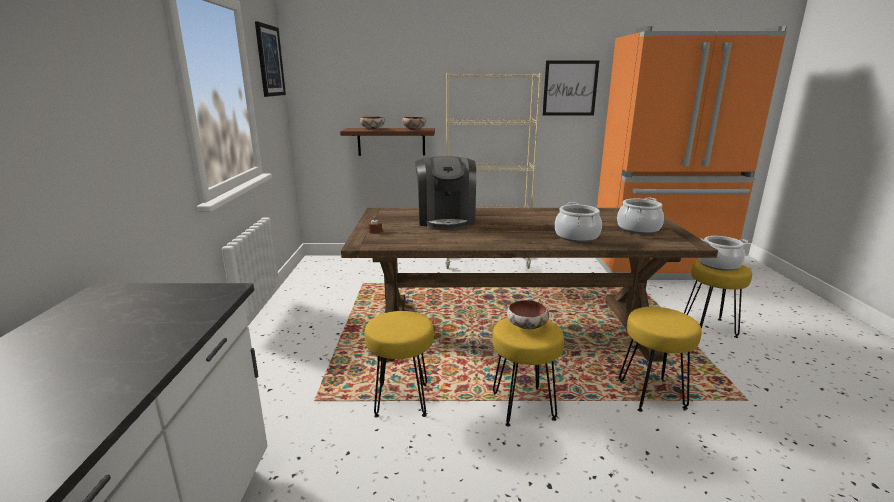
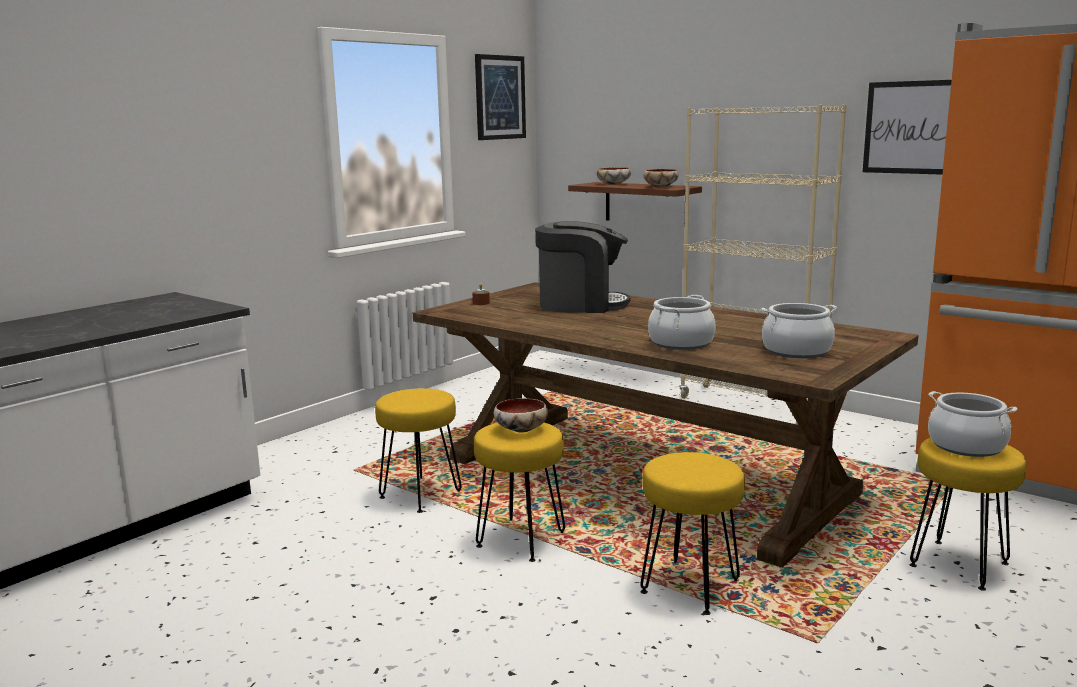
camera: 40 degrees right, 5 degrees down
(446, 220) = (581, 304): coffee machine -> coffee machine turned 120 degrees counterclockwise

